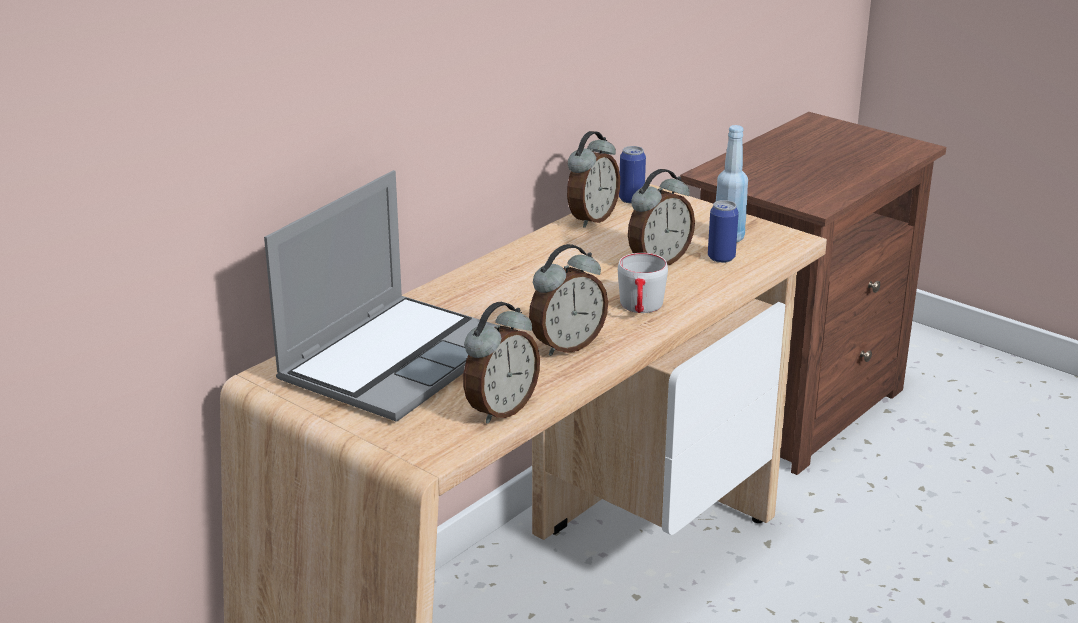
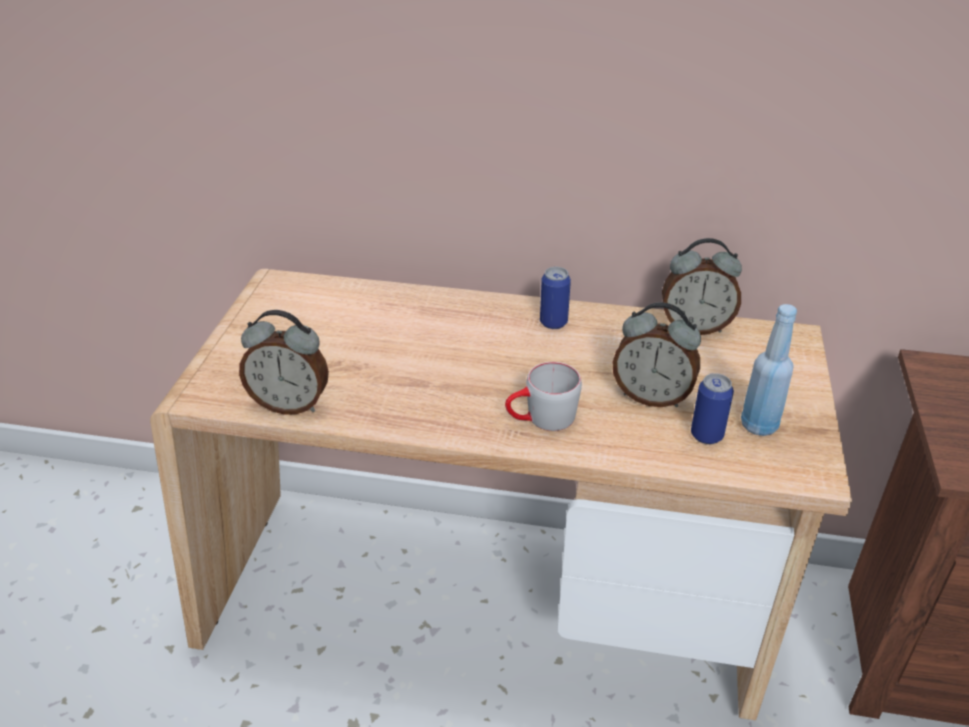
camera: 60 degrees right, 10 degrees up
(395, 359) = (337, 324): laptop -> none
(566, 345) = (430, 400): alarm clock -> none
(631, 199) = (767, 335): can -> can (553, 322)

